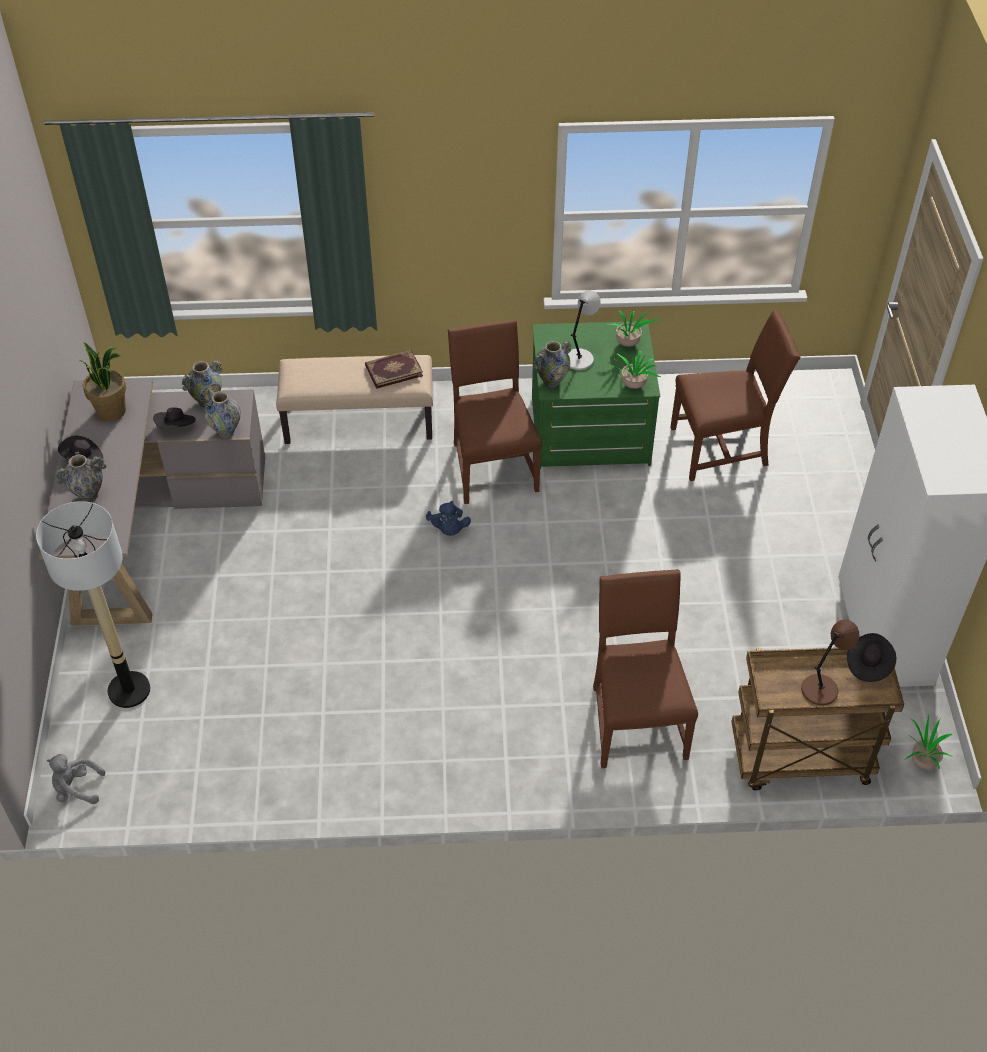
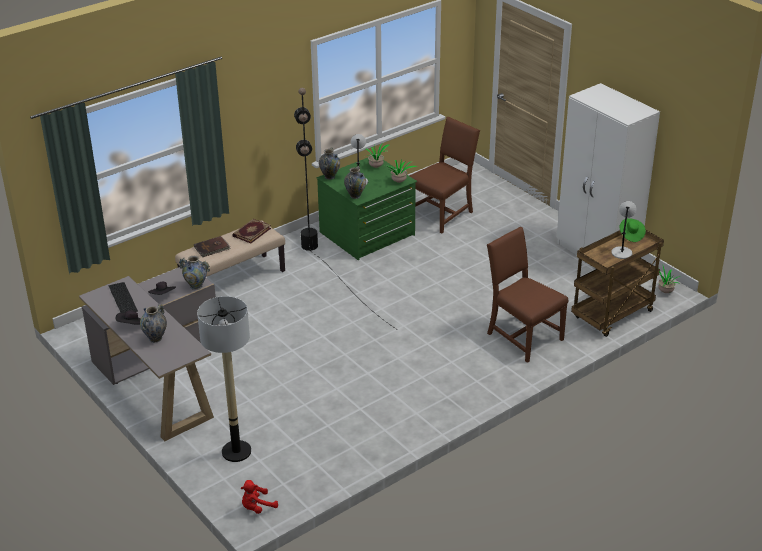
camera: 35 degrees left, 15 degrees down
(76, 788) = (257, 507): grey plush toy -> red plush toy
(112, 410) = (121, 298): potted plant -> keyboard
(207, 401) = (168, 278): vase -> vase (330, 177)
(324, 373) = (212, 248): none -> brown book
(448, 529) = (338, 304): blue plush toy -> none
(492, 465) = (331, 268): brown chair -> black floor lamp
(821, 688) = (621, 252): brown table lamp -> grey table lamp
(868, 664) = (631, 235): black hat -> green hat

